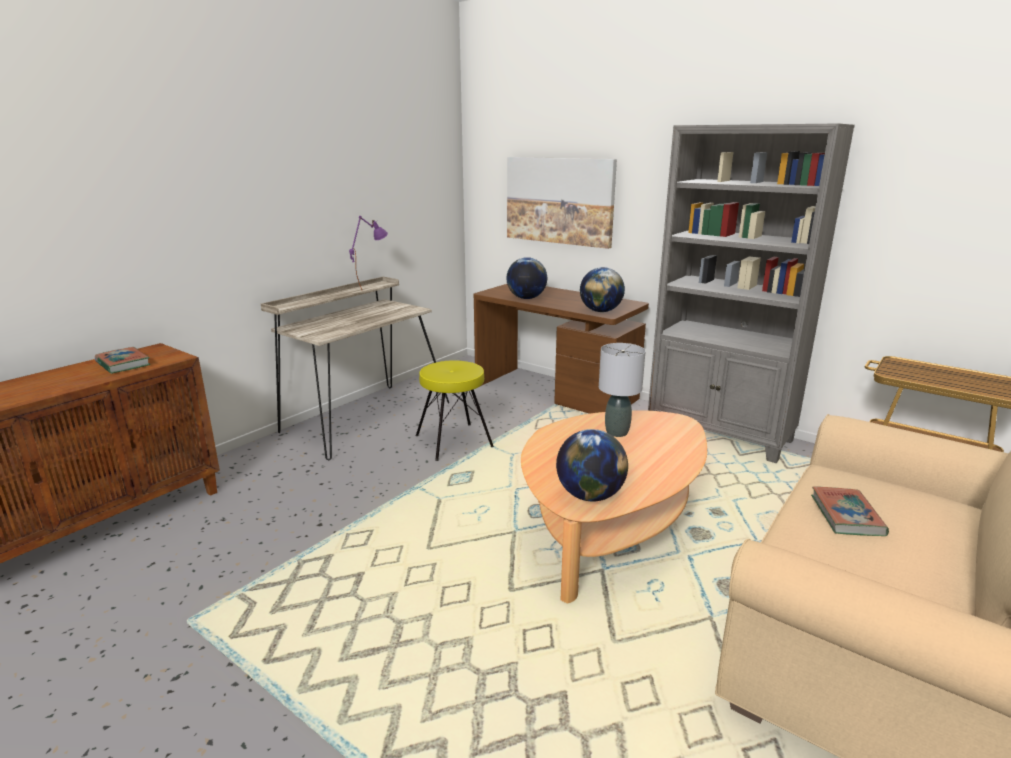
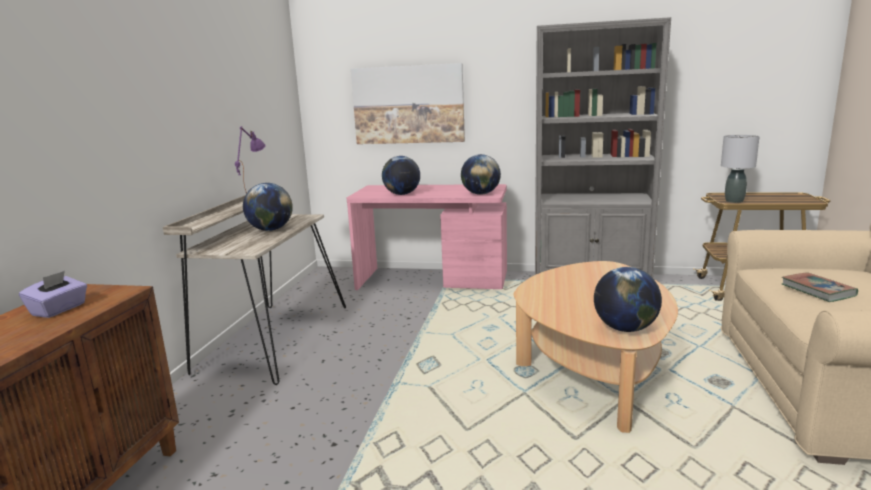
camera: 25 degrees left, 5 degrees down
(123, 364) = (59, 310): book -> purple tissue box
(366, 318) = (270, 230): none -> globe
(453, 441) = (386, 337): yellow stool -> none
(555, 393) = (432, 280): brown desk -> pink desk
(617, 432) = (577, 282): grey table lamp -> grey table lamp (734, 201)

